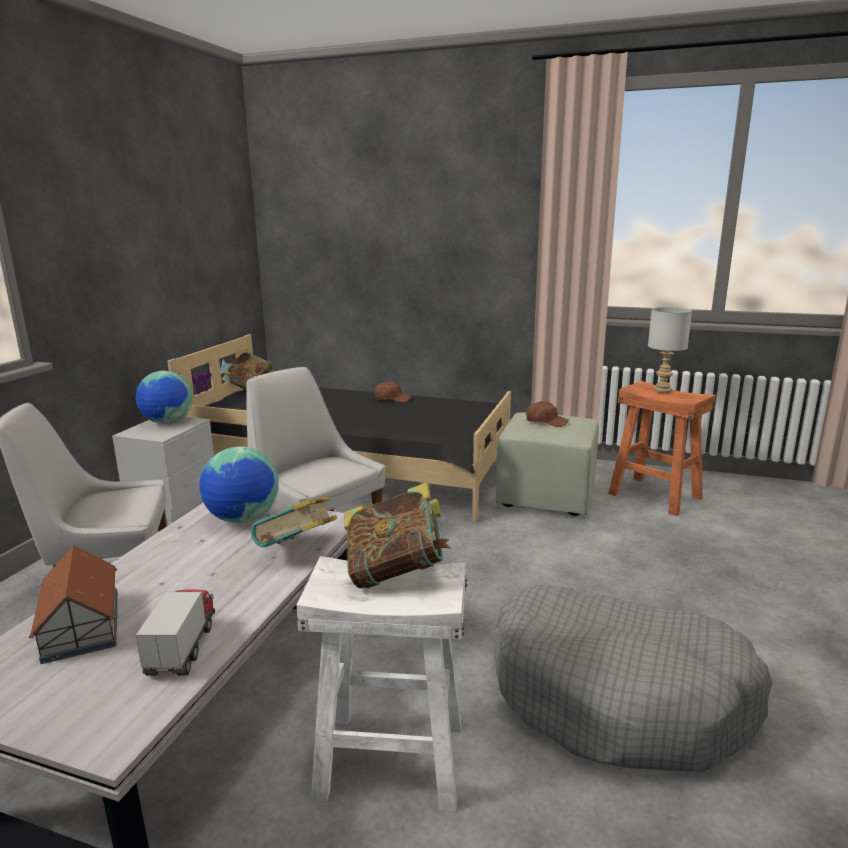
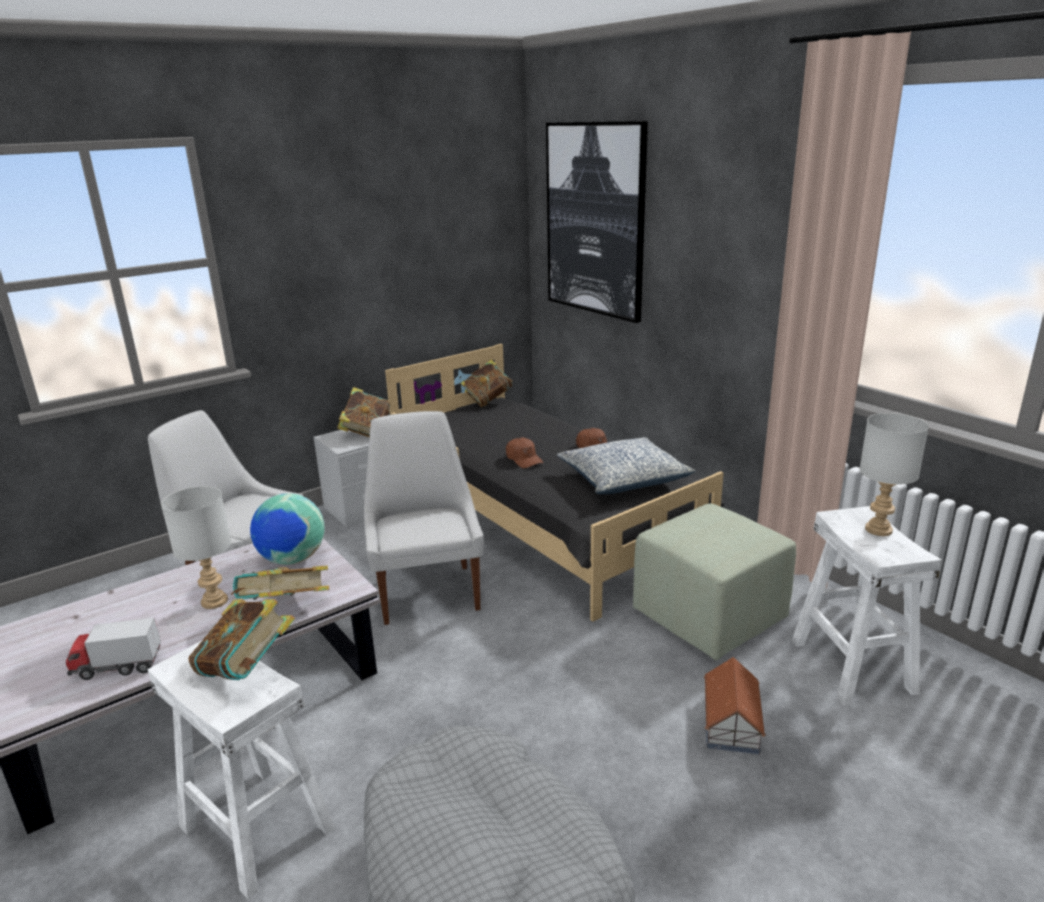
camera: 35 degrees right, 5 degrees up
(83, 625) = (98, 619): toy house -> toy house (731, 722)
(168, 422) = (366, 432): globe -> book
(182, 649) = (118, 667): toy truck -> toy truck turned 135 degrees counterclockwise
(211, 568) = (215, 601): none -> grey table lamp
(338, 212) = (595, 220): none -> picture
(441, 411) = (623, 479): none -> pillow
(546, 421) = (714, 528): brown cap -> brown cap (523, 459)
(655, 495) = (853, 666): orange stool -> white stool

